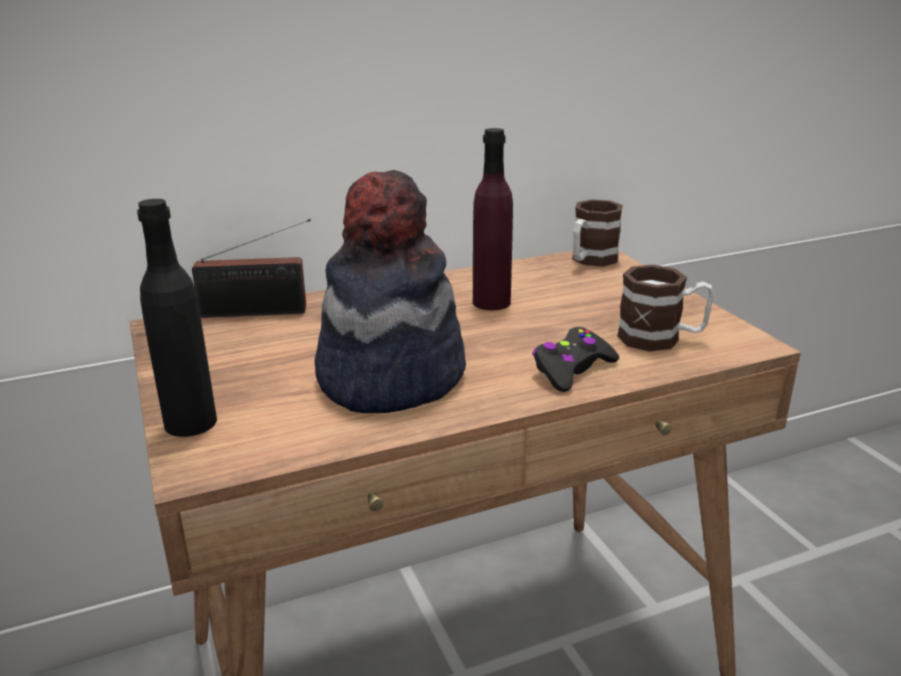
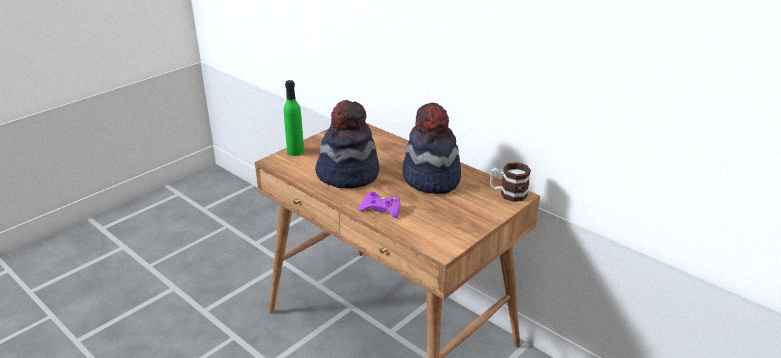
camera: 65 degrees right, 5 degrees up
(190, 422) = (295, 151): black bottle -> green bottle
(259, 312) = (378, 136): radio -> none
(491, 302) = (431, 179): purple bottle -> hat
(572, 369) = (381, 209): black game controller -> purple game controller
(661, 338) = (428, 226): mug -> none

